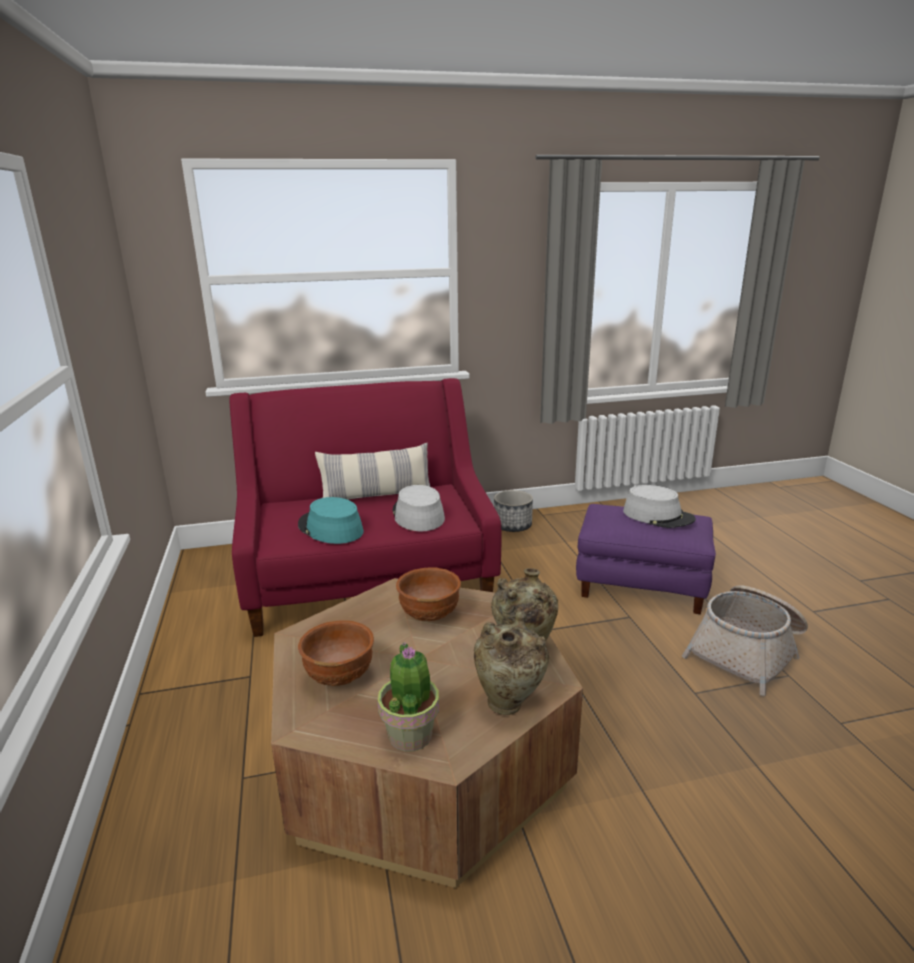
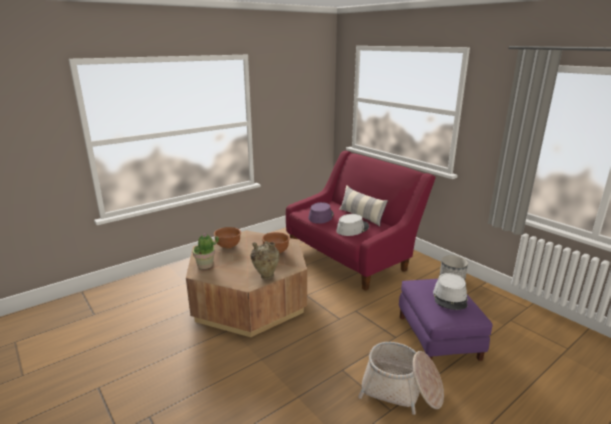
camera: 65 degrees right, 0 degrees up
(330, 528) = (321, 216): turquoise hat -> purple hat
(509, 703) = (230, 278): beige vase -> none

